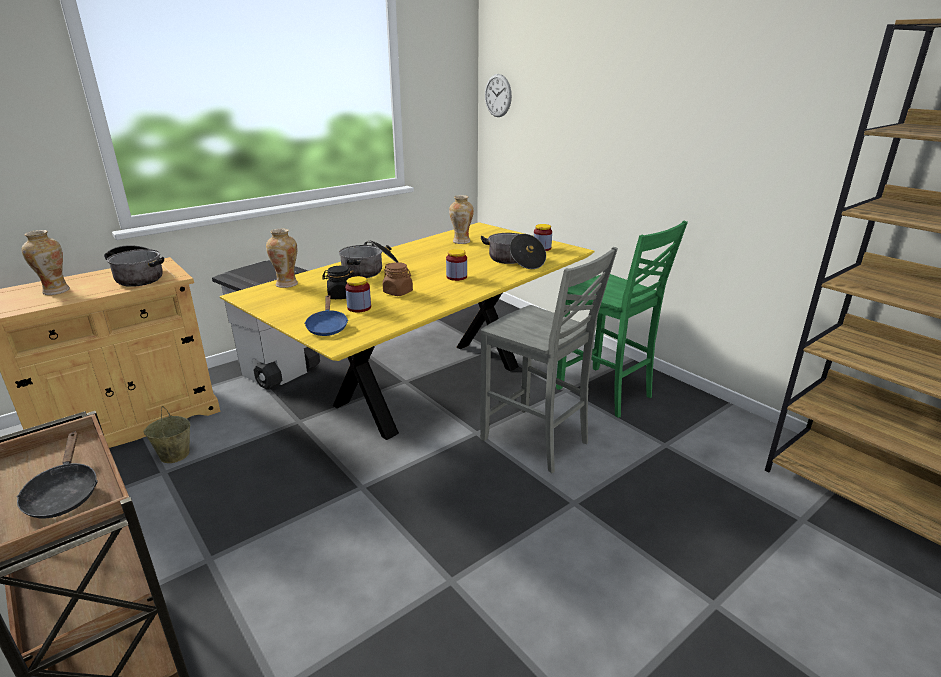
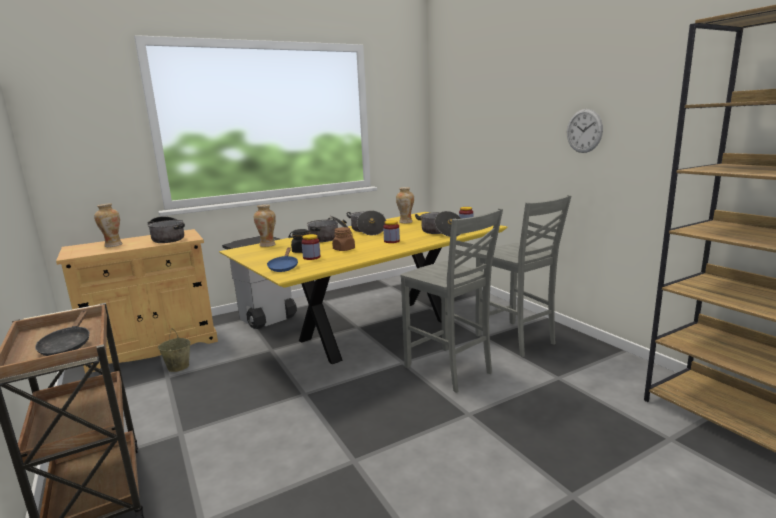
camera: 10 degrees right, 10 degrees down
(416, 257) = (367, 230): none -> cooking pot
(498, 95) = (441, 120): wall clock -> wall clock (584, 131)
(605, 393) = (516, 340): green chair -> grey chair

